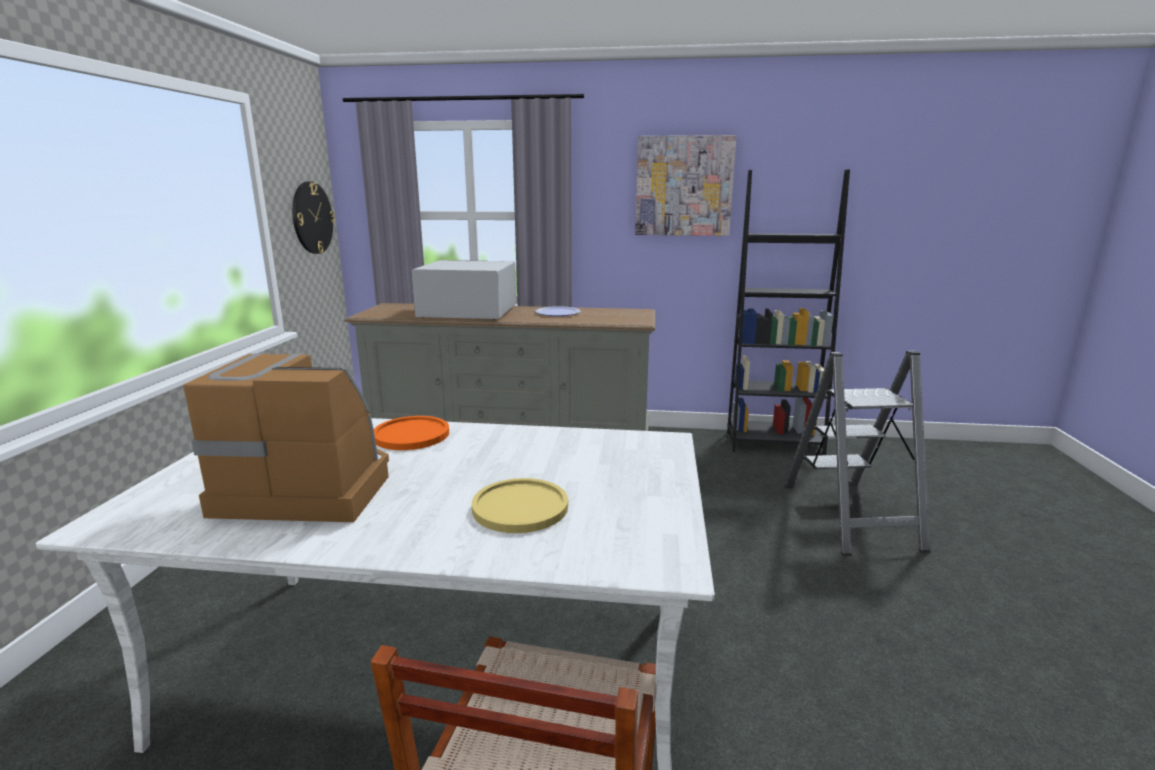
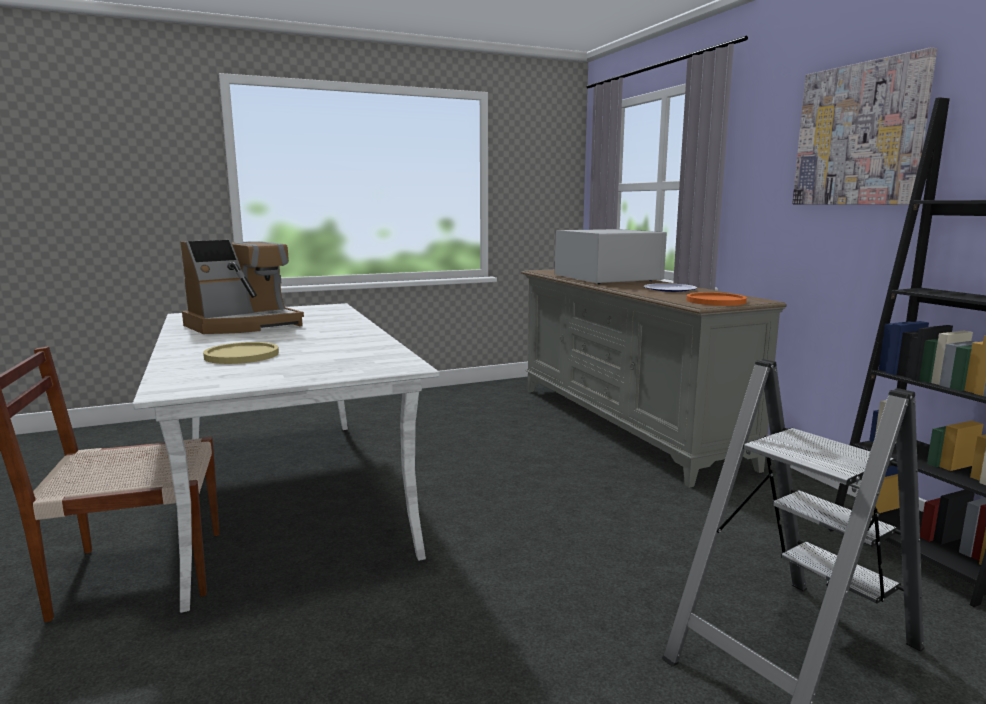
camera: 60 degrees right, 5 degrees down
(306, 487) = (244, 325): coffee machine -> coffee machine turned 75 degrees clockwise
(312, 218) = (547, 189): wall clock -> none
(411, 435) = (342, 324): orange plate -> orange plate (715, 301)

